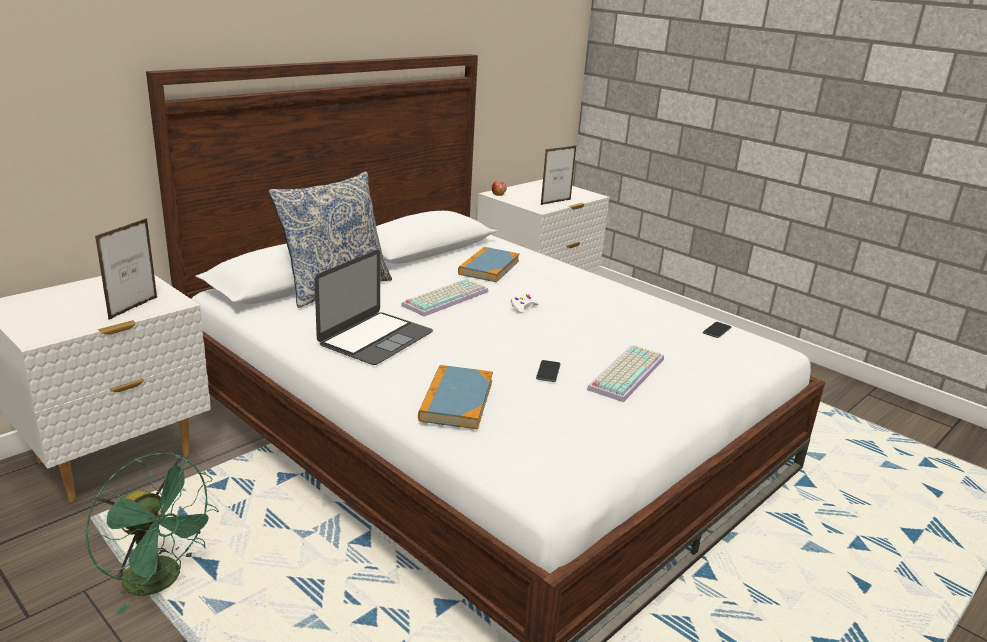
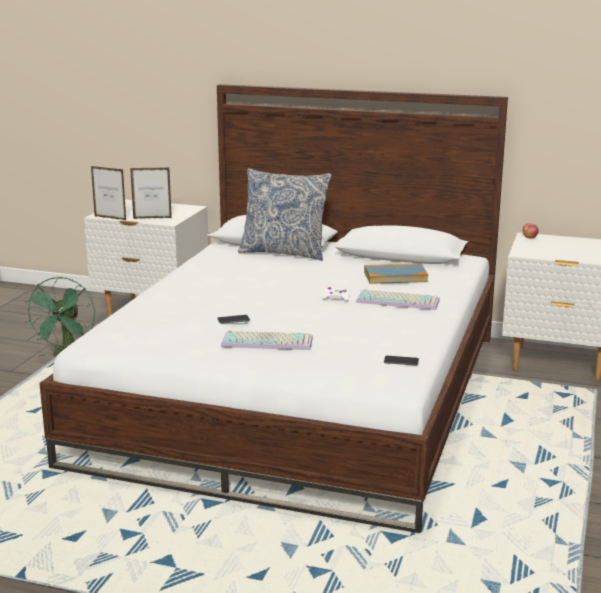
camera: 65 degrees right, 5 degrees down
(376, 338) = (223, 275): laptop -> none
(445, 297) = (316, 278): keyboard -> keyboard (399, 301)
(456, 400) = (164, 306): book -> none
(556, 202) = (555, 254): picture frame -> picture frame (110, 218)

